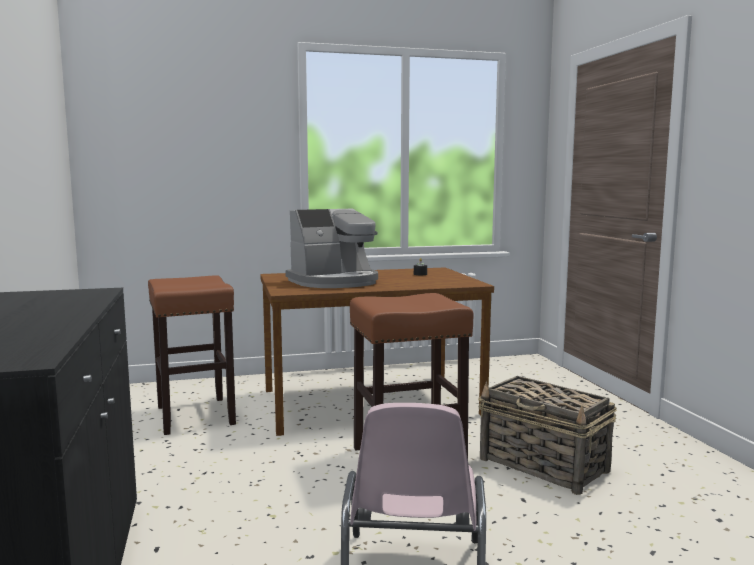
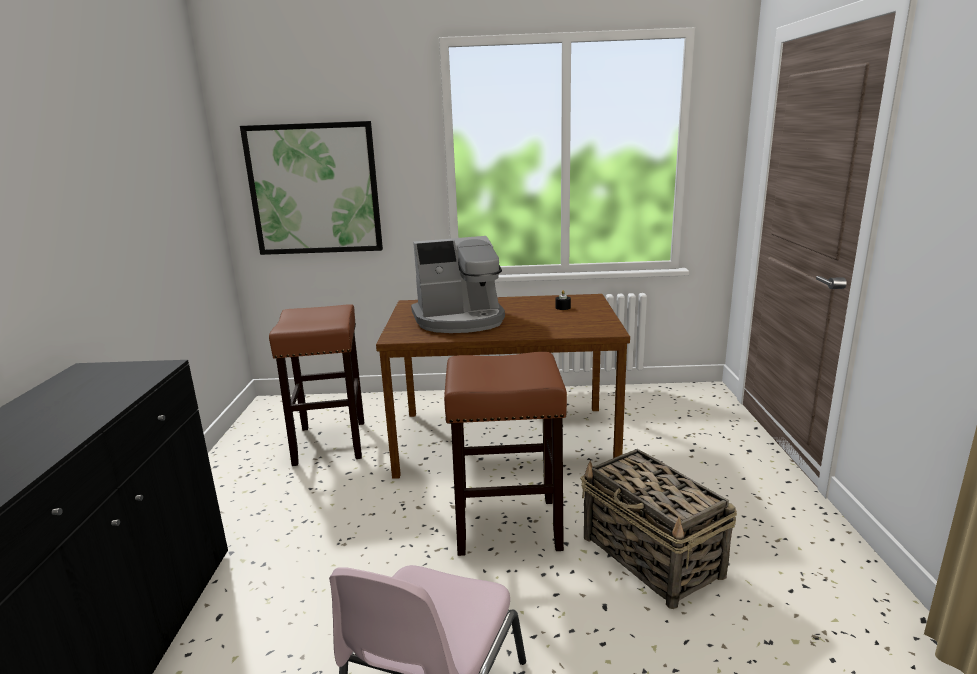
camera: 15 degrees right, 10 degrees up
(171, 171) = (314, 189): none -> picture

